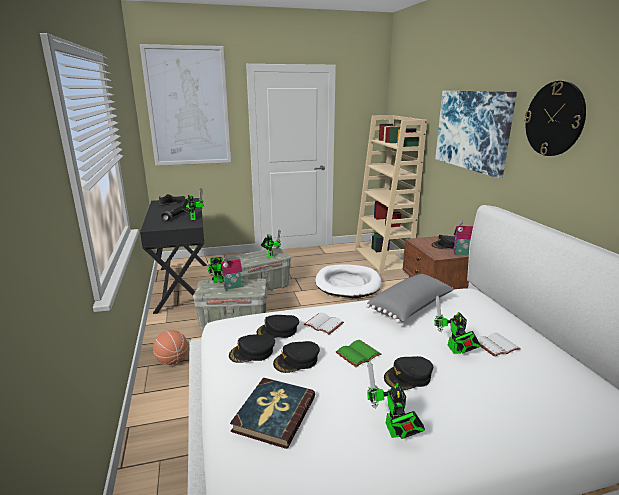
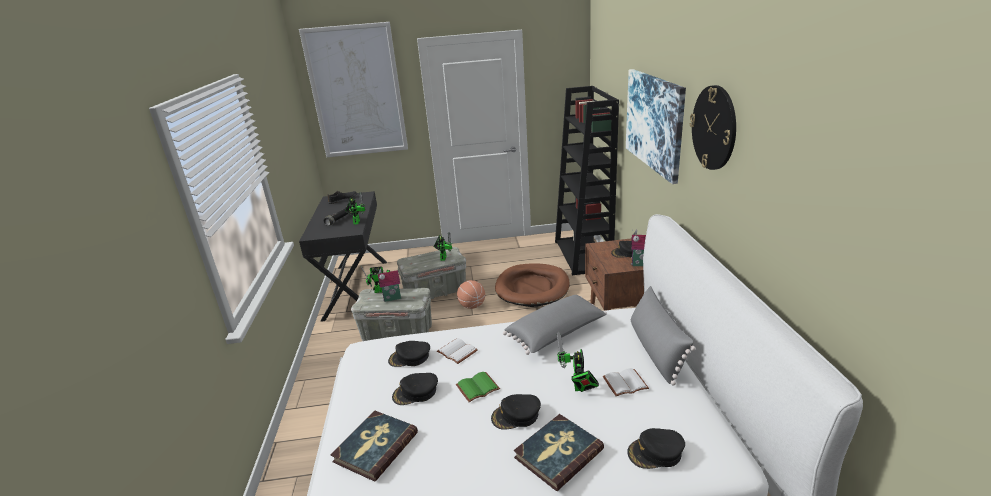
camera: 10 degrees right, 5 degrees up
(172, 361) = (328, 375): basketball -> basketball (472, 306)
(252, 353) = (377, 381): black cap -> black cap (655, 453)
(348, 284) = (532, 288): white dog bed -> brown dog bed
(382, 259) = (583, 255): beige bookcase -> black bookcase
(394, 432) = (477, 472): toy robot -> none
(467, 409) = (558, 453): none -> book
(507, 319) = (656, 350): none -> grey pillow

